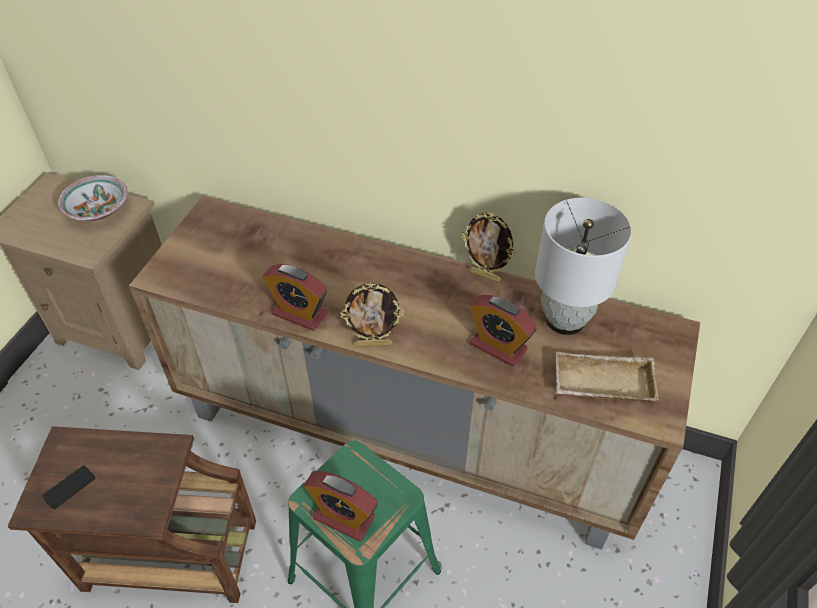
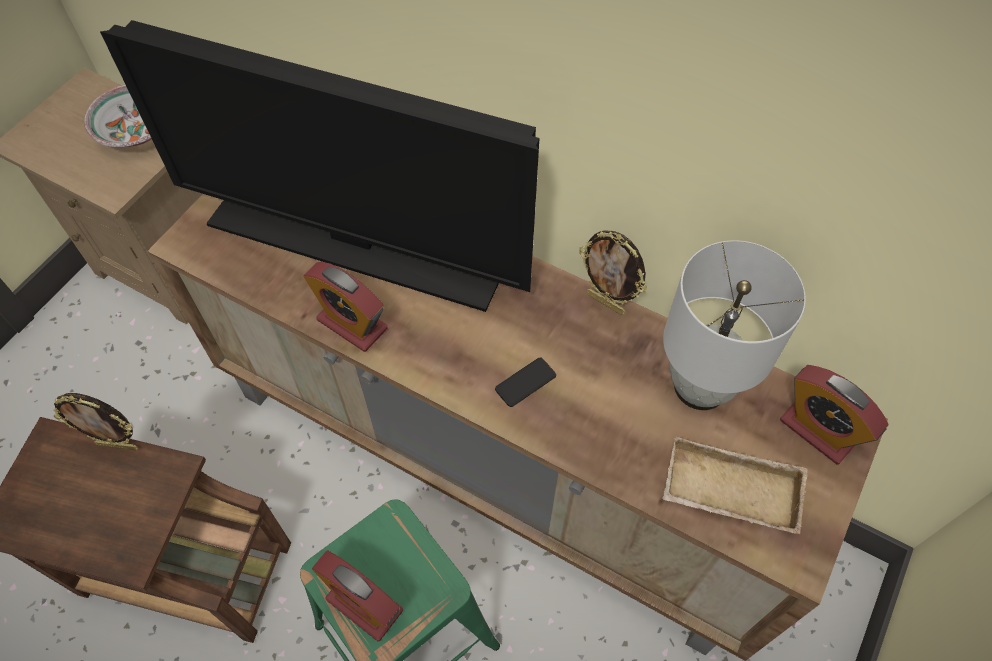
camera: 10 degrees right, 10 degrees up
(69, 487) = (46, 502): phone -> phone (525, 382)
(291, 263) = (356, 247): none -> television
(373, 343) = (438, 383): picture frame -> picture frame (118, 445)
(498, 346) = (601, 413): alarm clock -> alarm clock (818, 430)

